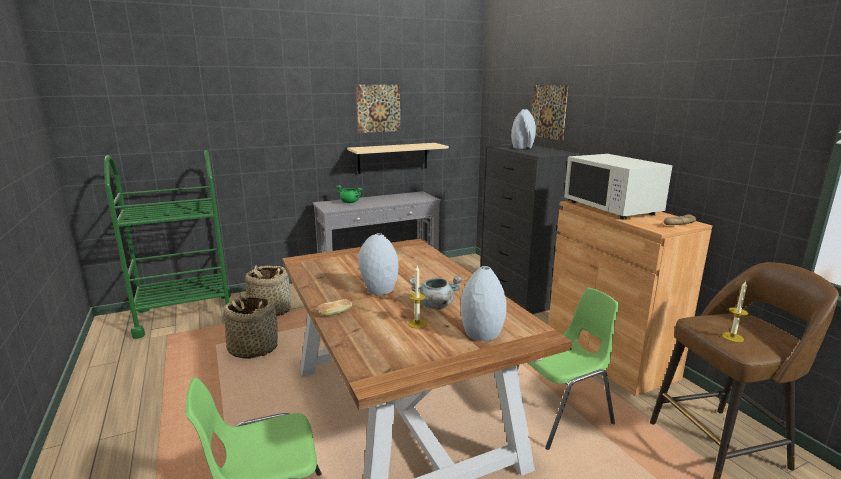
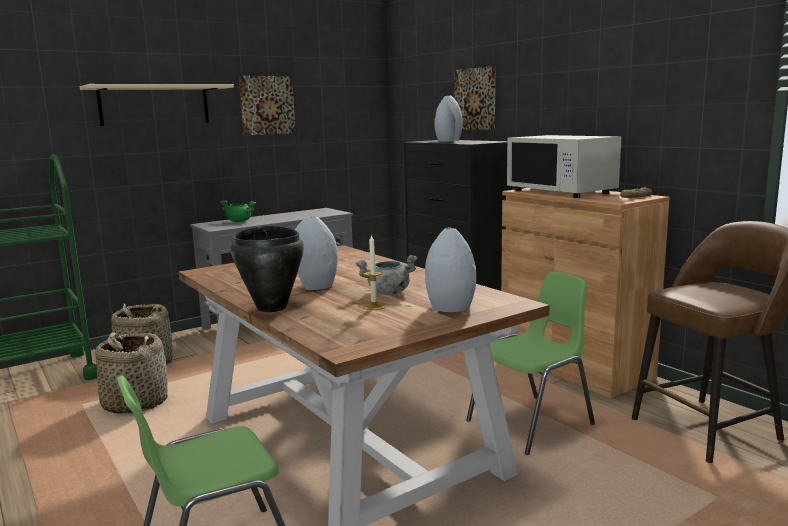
camera: 10 degrees left, 5 degrees down
(335, 314) = (272, 307): bread -> black cooking pot
(393, 158) = (288, 166): beige shelf -> beige shelf (154, 105)
(732, 337) = (707, 297): candle -> none

